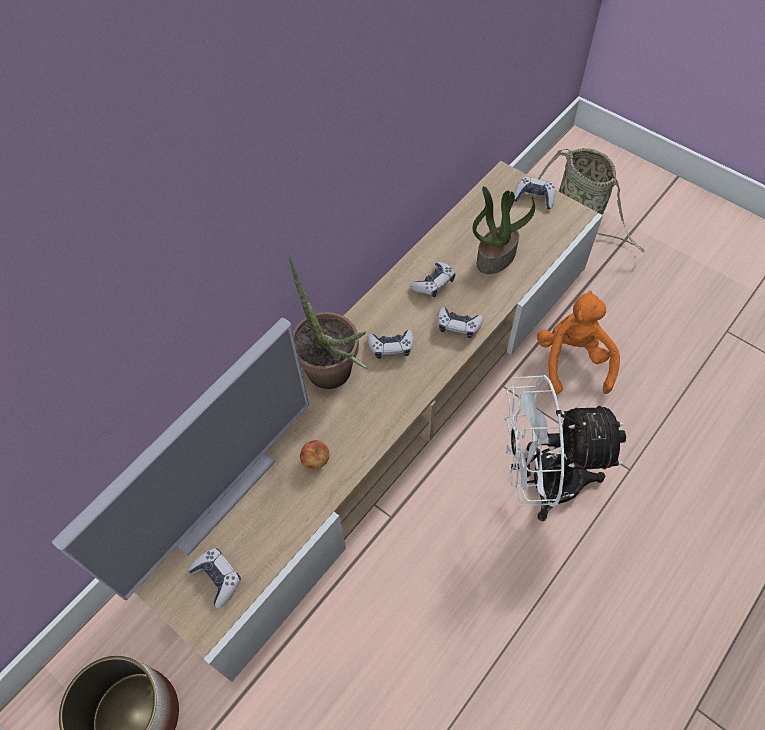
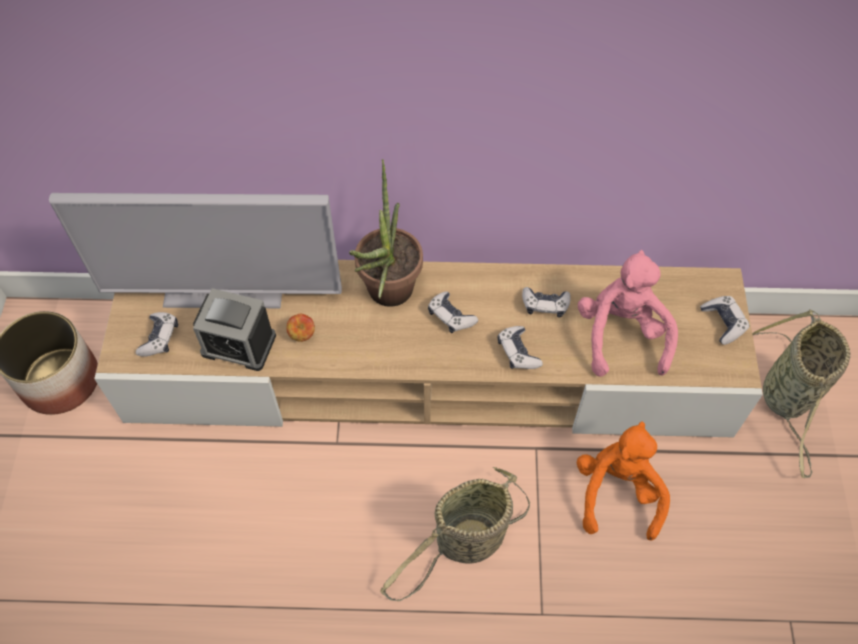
camera: 50 degrees right, 0 degrees up
(282, 515) = (238, 344): none -> alarm clock
(496, 256) = (621, 334): potted plant -> pink plush toy
(541, 481) = (465, 542): white fan -> basket
(572, 360) = (617, 492): orange plush toy -> orange plush toy turned 45 degrees counterclockwise

